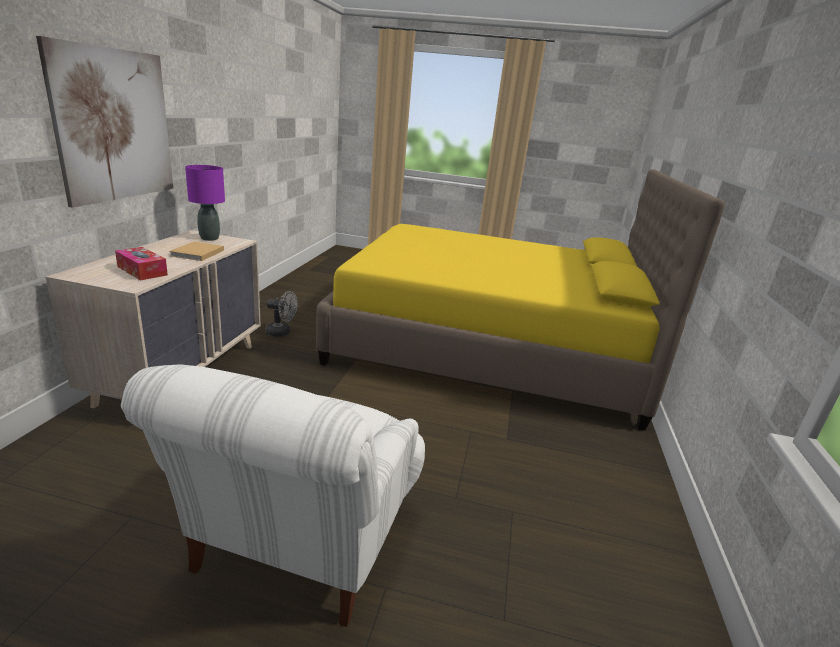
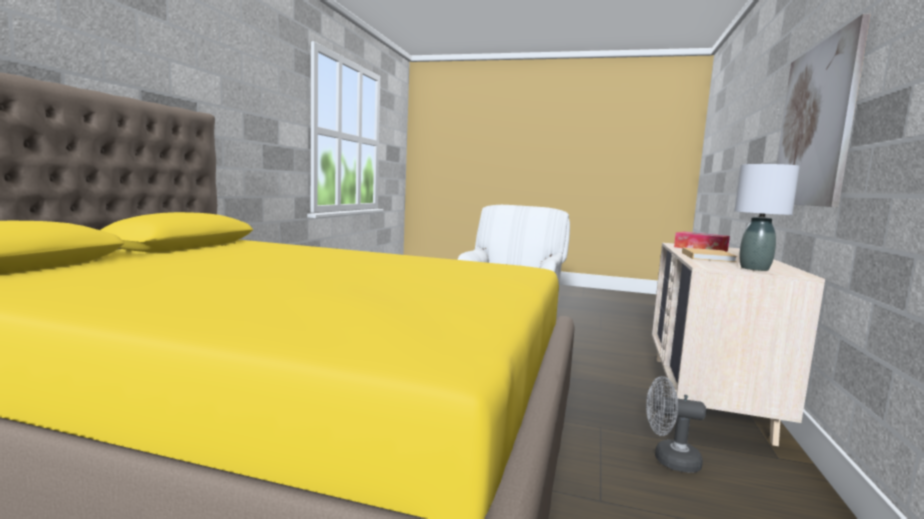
camera: 175 degrees left, 15 degrees down
(210, 238) = (754, 268): purple table lamp -> grey table lamp

